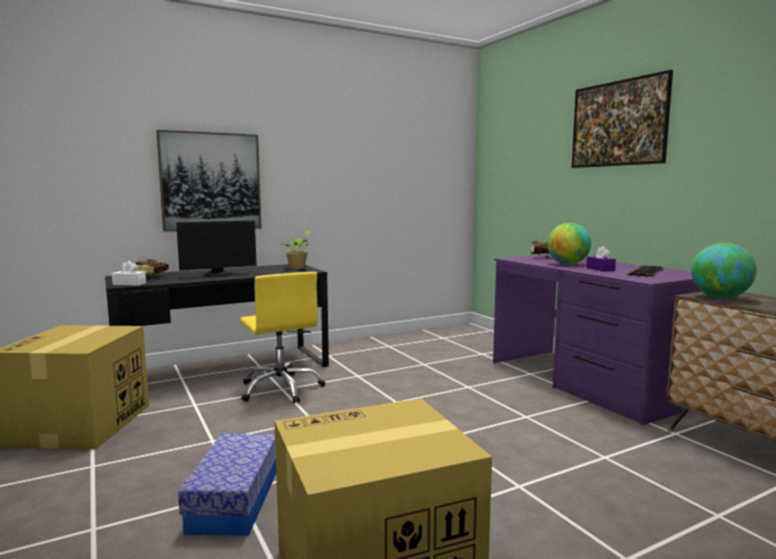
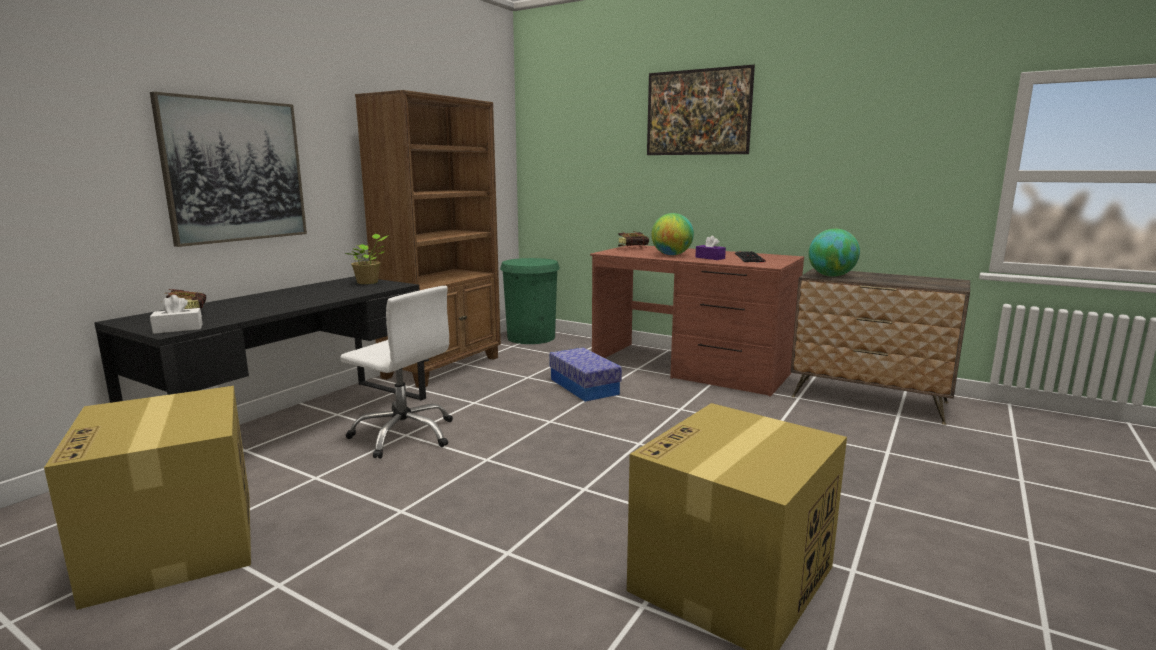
camera: 30 degrees left, 5 degrees up
(218, 274) = (283, 301): monitor -> none
(234, 500) = (517, 562): storage box -> storage box (584, 386)
(281, 389) = (404, 435): yellow office chair -> white office chair
(370, 346) = (444, 367): none -> brown bookcase
(467, 333) = (531, 337): none -> green trash can
(587, 381) = (691, 367): purple desk -> brown desk

